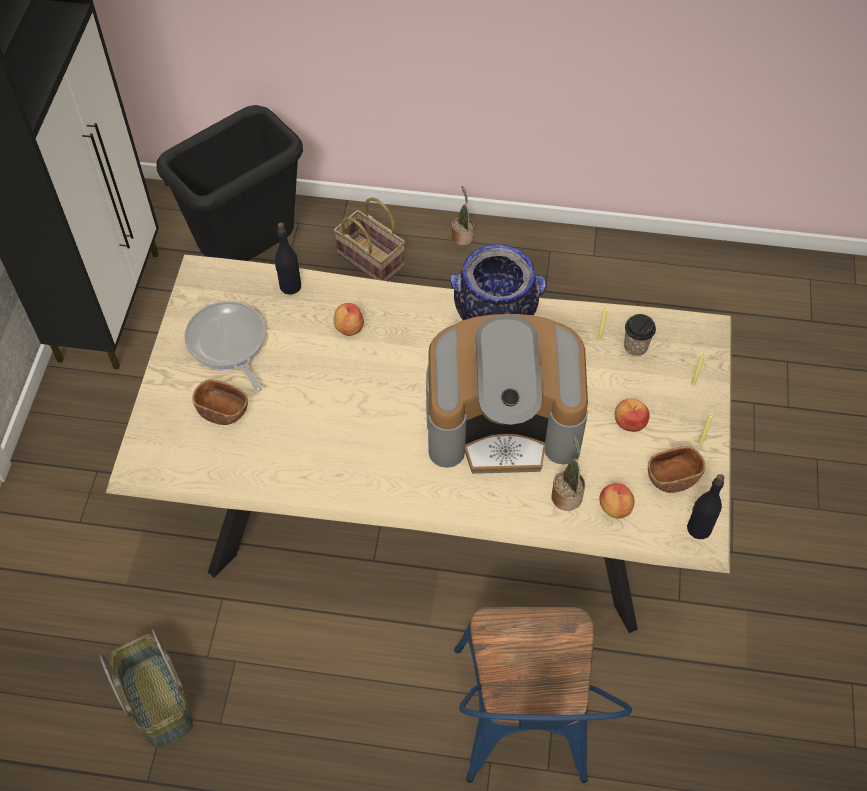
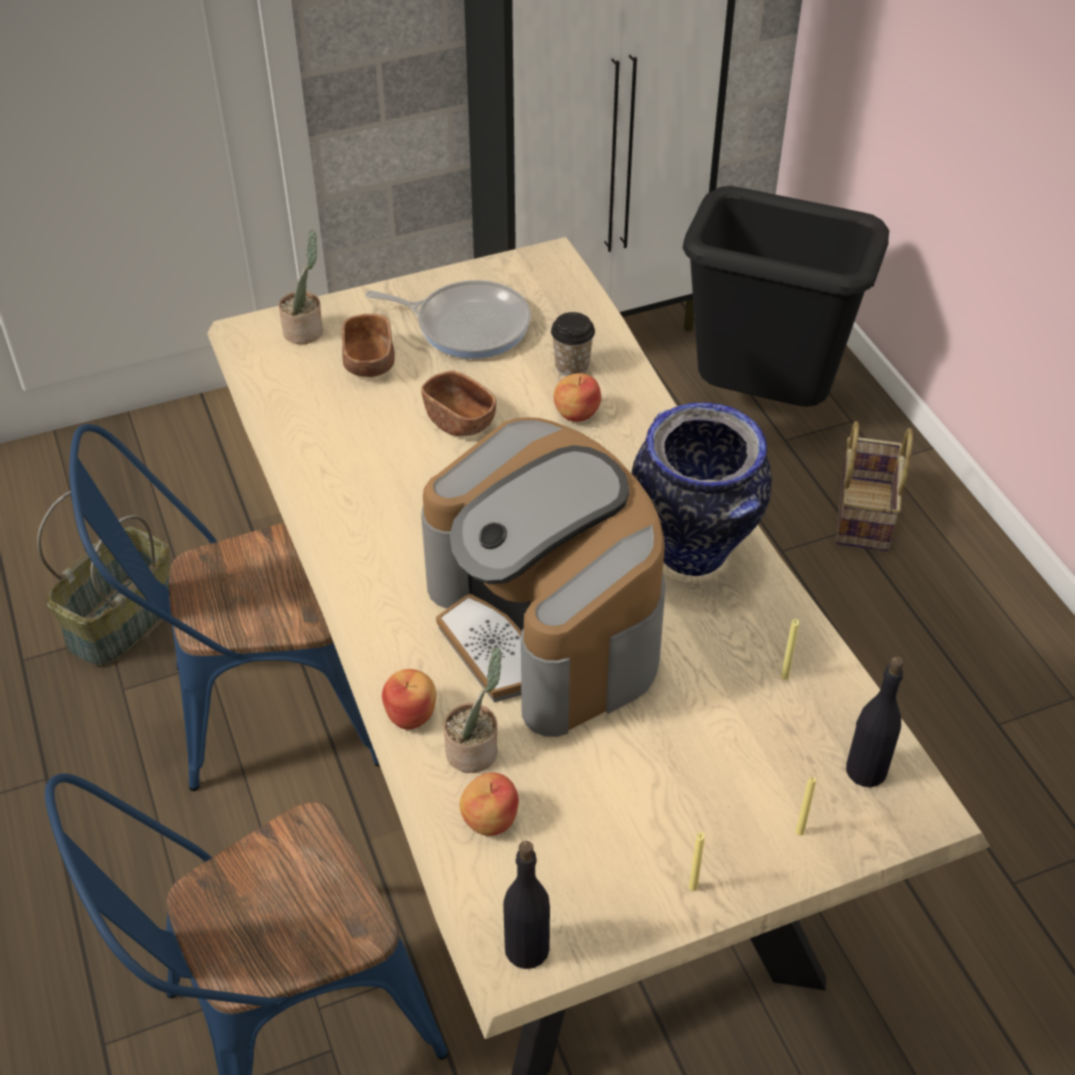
camera: 60 degrees right, 10 degrees down
(228, 344) = (467, 325): frying pan -> frying pan turned 75 degrees clockwise
(290, 286) = (595, 336): black bottle -> black bottle (865, 770)
(294, 648) = (256, 711): none -> blue chair
(462, 236) = (996, 587): potted plant -> potted plant (306, 330)
(629, 422) = (659, 776): apple -> apple (411, 713)
(635, 347) = (806, 727): cup -> cup (572, 366)
(672, 477) = (598, 873): brown bowl -> brown bowl (460, 420)

